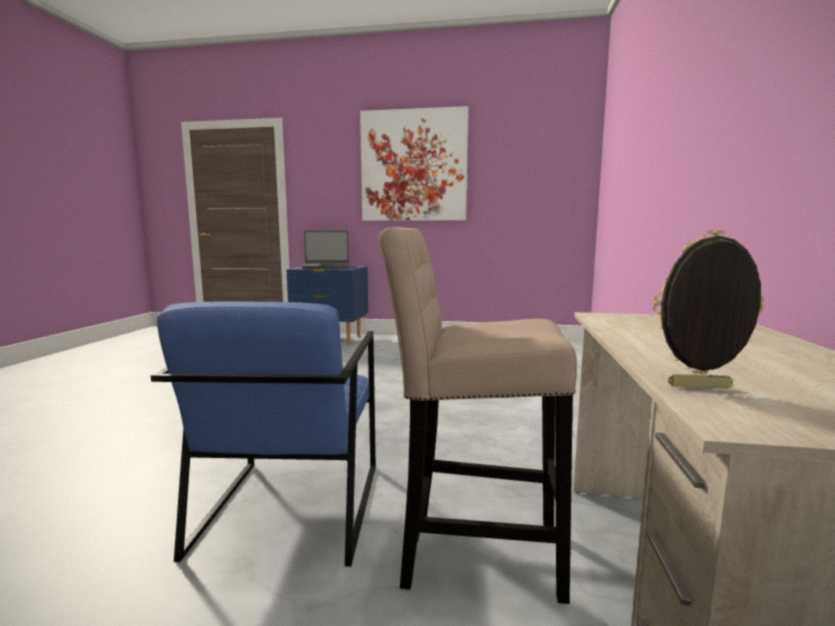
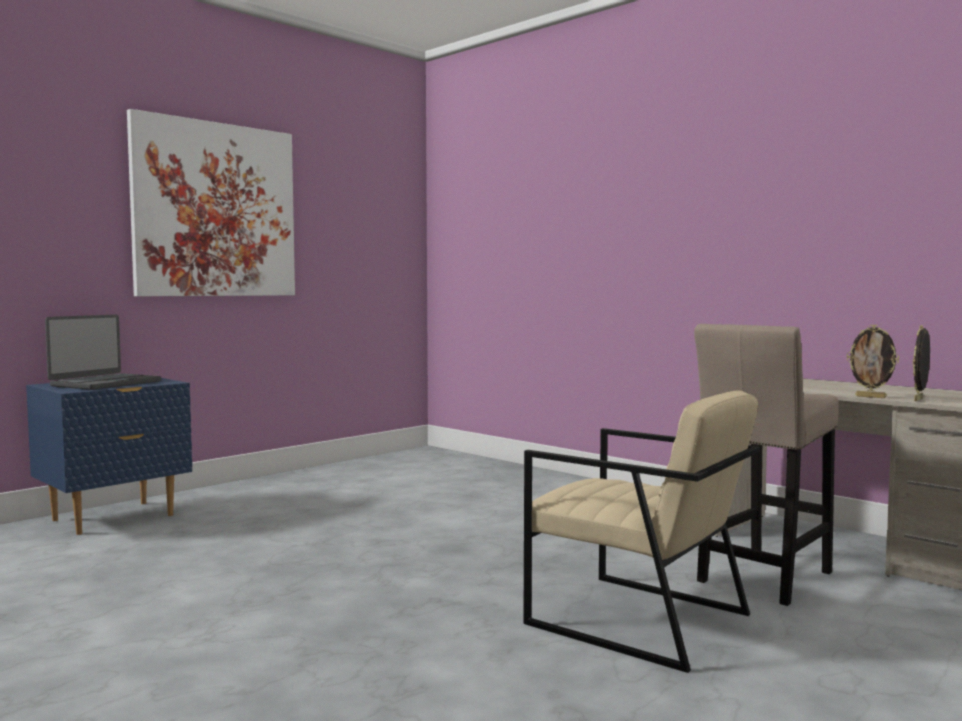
camera: 55 degrees left, 5 degrees down
(290, 506) = (637, 619): blue armchair -> beige armchair
(644, 362) = (871, 397): none -> picture frame

